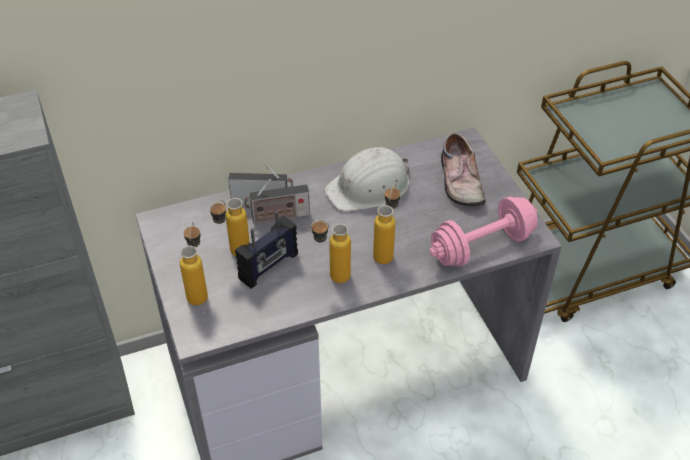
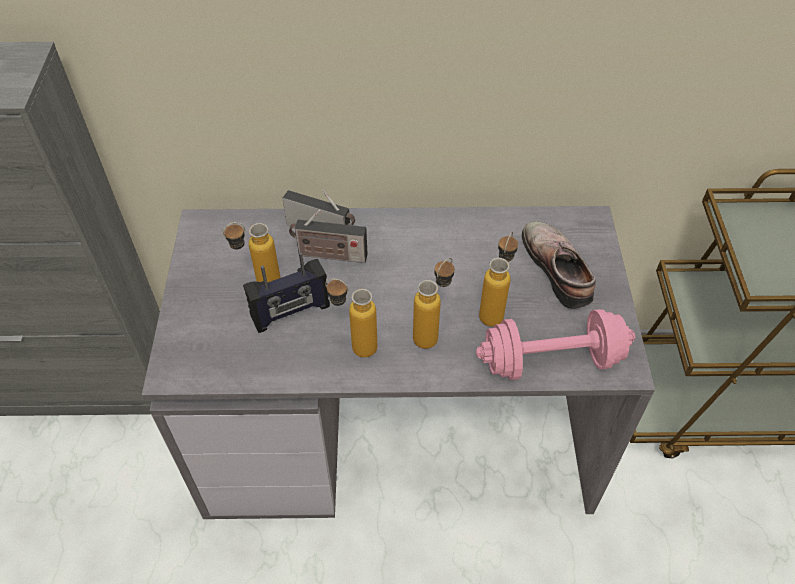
camera: 20 degrees right, 5 degrees up
(199, 291) = (202, 319): bottle -> bottle (494, 310)
(369, 187) = (449, 247): white hard hat -> none
(458, 181) = (559, 268): shoe -> shoe turned 150 degrees clockwise

